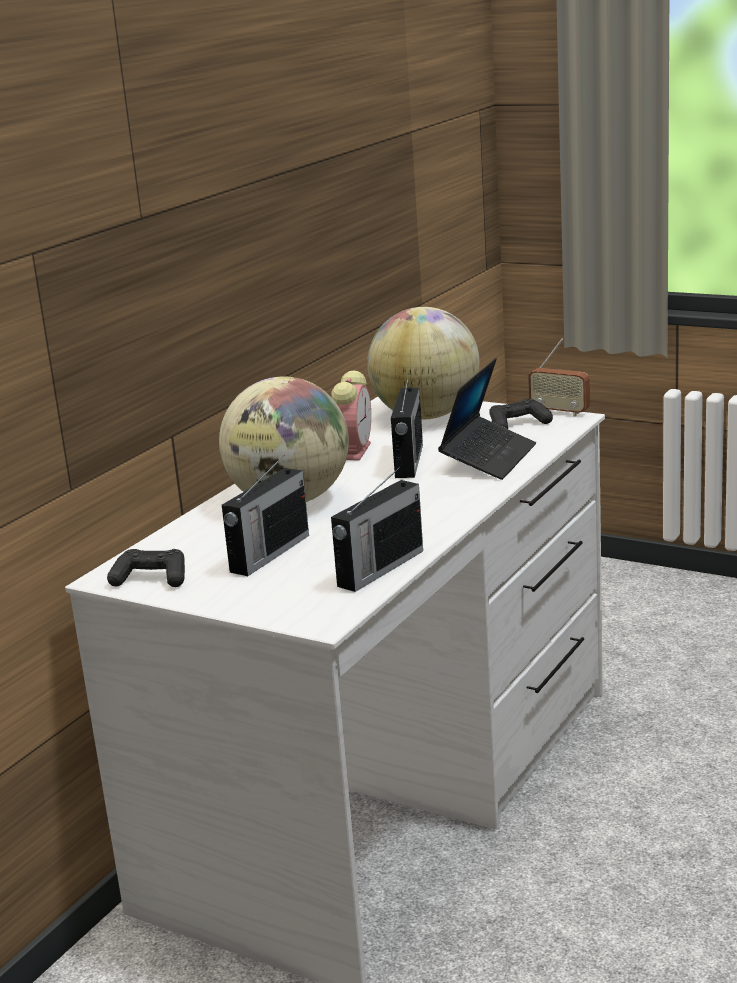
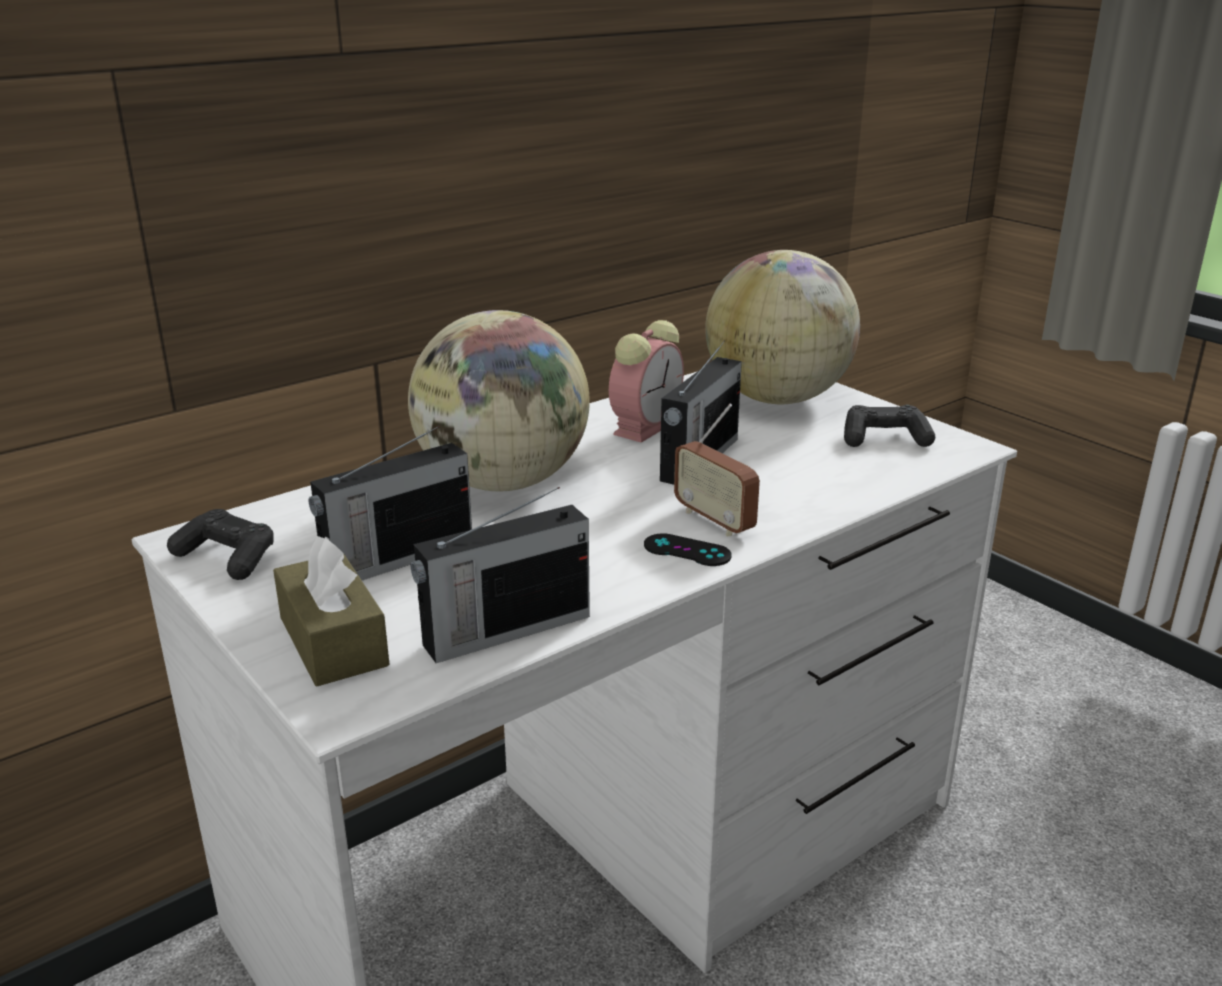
camera: 20 degrees right, 5 degrees up
(279, 598) = (333, 641): none -> brown tissue box
(449, 508) = (687, 550): none -> black game controller
(488, 458) = (805, 482): laptop -> none
(559, 412) = (955, 432): radio -> radio (714, 520)

